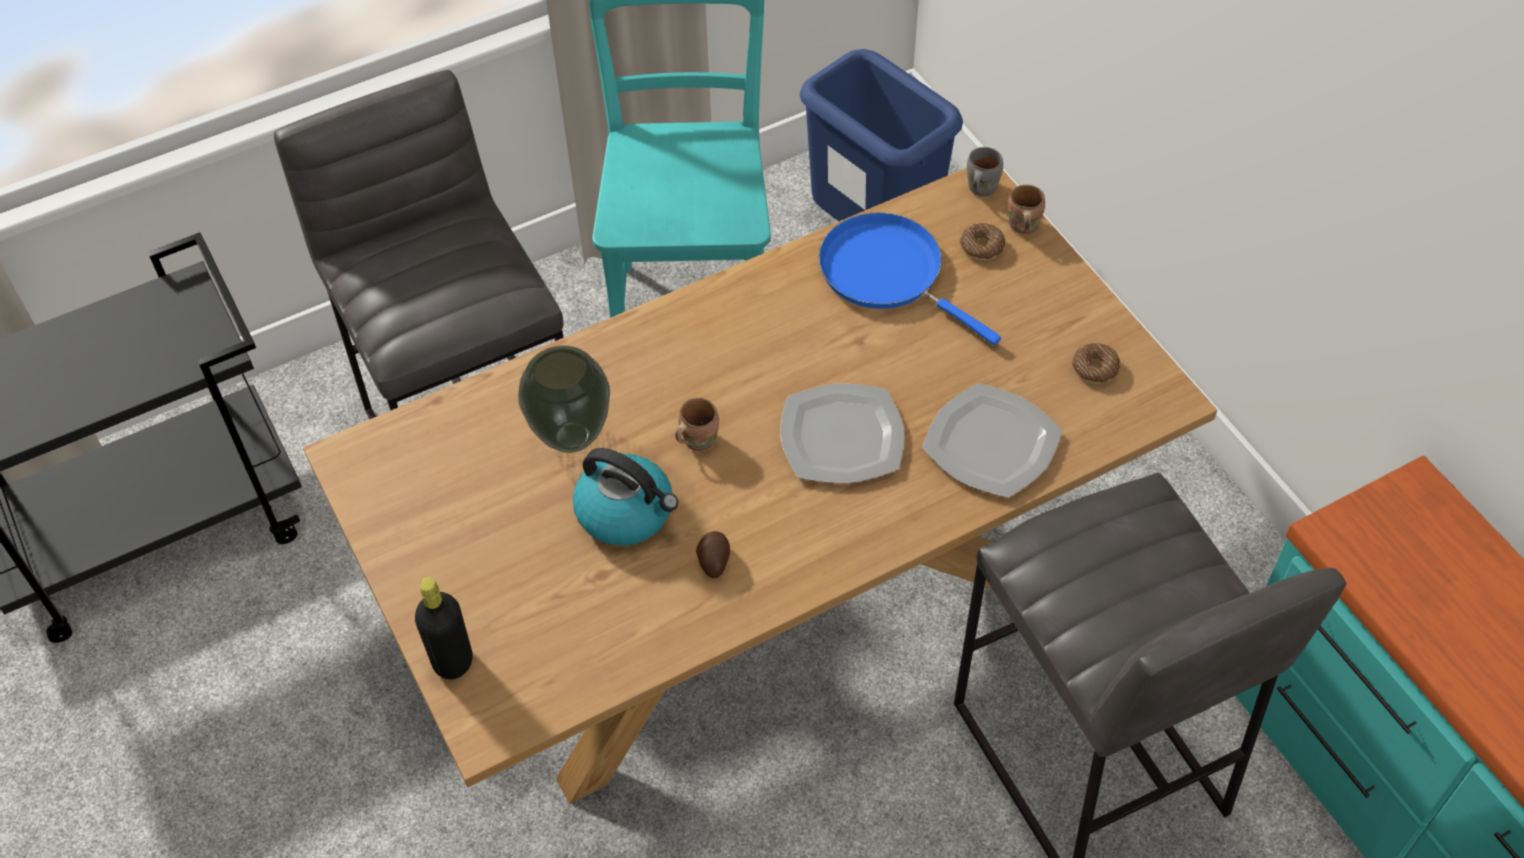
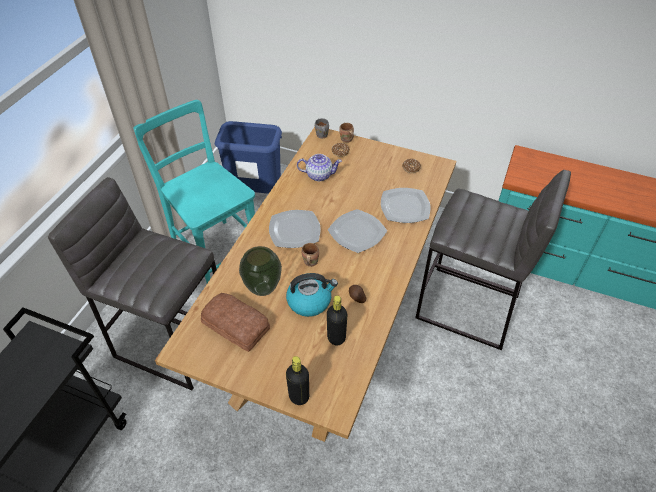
camera: 40 degrees left, 5 degrees down
(471, 471) = (236, 324): none -> bread
(606, 607) = (336, 337): none -> black bottle
(729, 361) = (294, 231): none -> plate
(888, 273) = (319, 175): blue frying pan -> teapot

